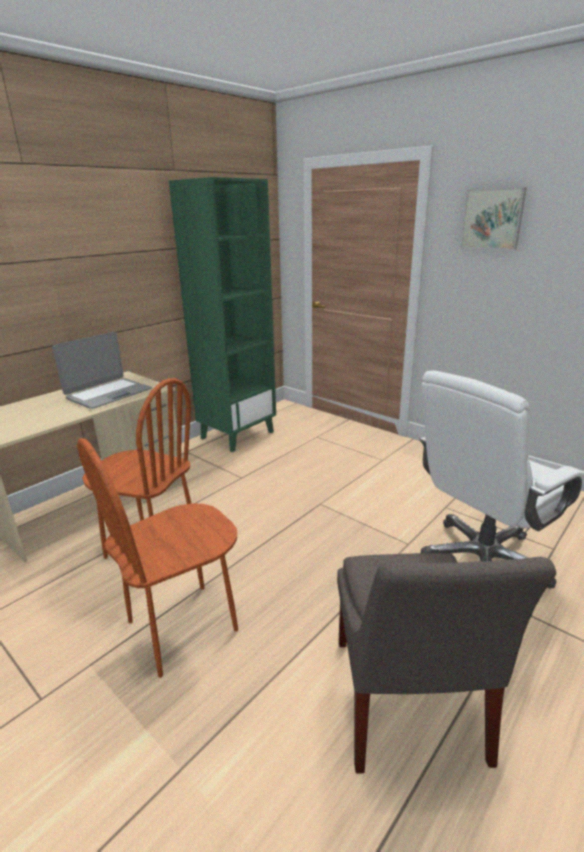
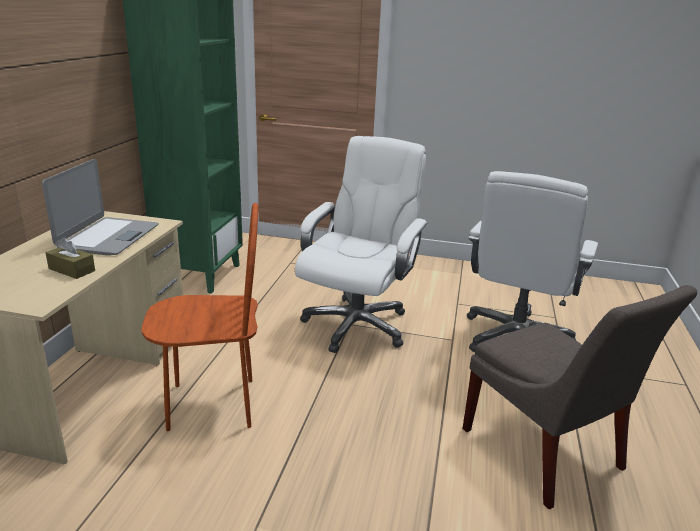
camera: 30 degrees left, 0 degrees up
(53, 416) = (72, 270): none -> brown tissue box
(183, 626) = (318, 462): brown chair -> none
(326, 505) = (356, 324): none -> white office chair
(493, 219) = (457, 32): picture -> none

